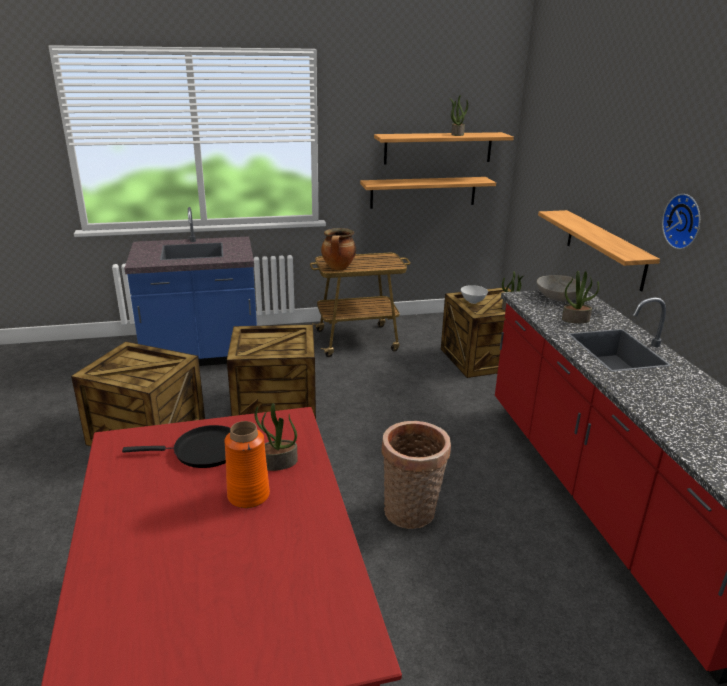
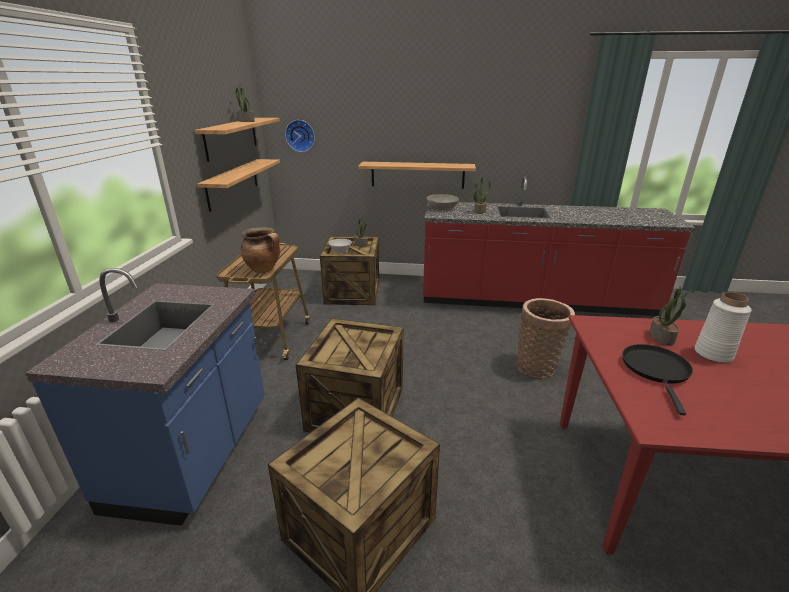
camera: 70 degrees left, 0 degrees up
(248, 495) = (712, 354): orange vase -> white vase
(684, 221) = (490, 136): wall clock -> wall clock (300, 135)

